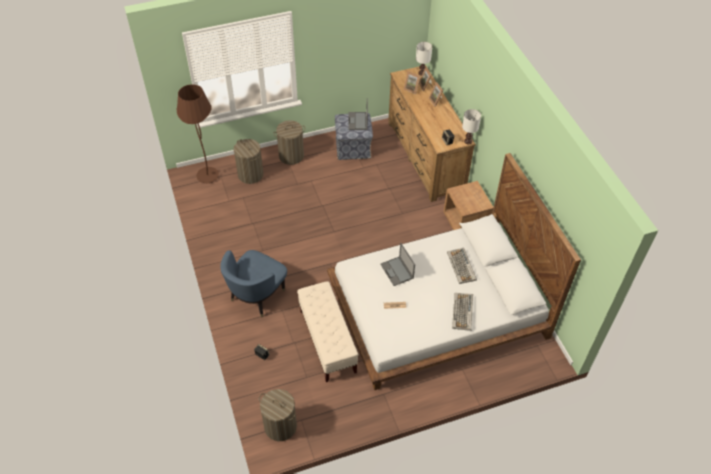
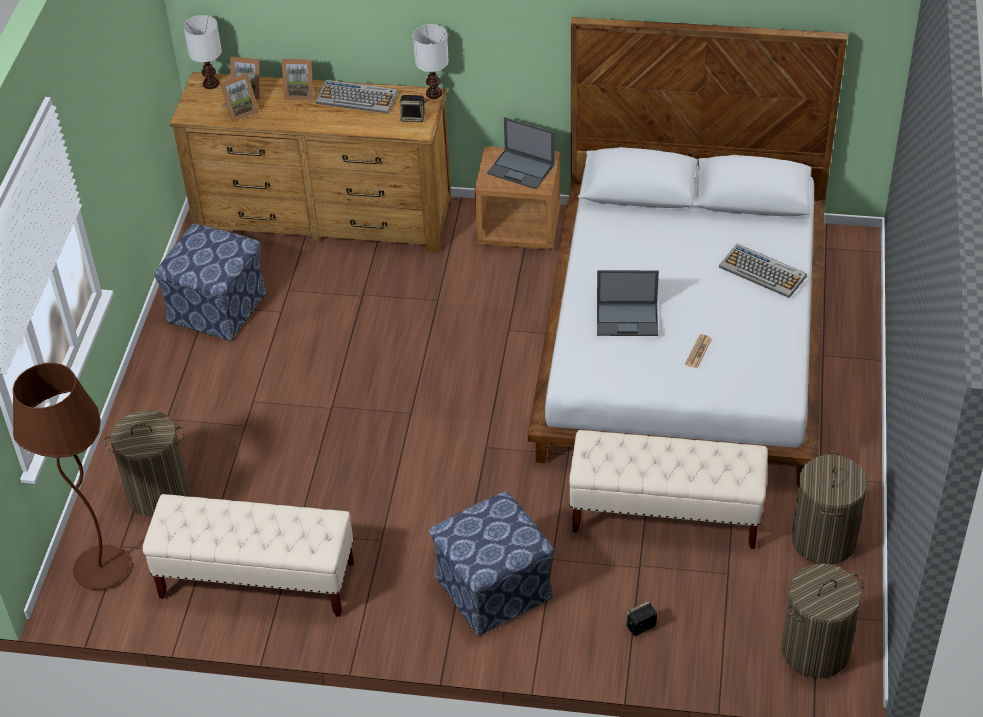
camera: 60 degrees left, 5 degrees down
(224, 221) = (256, 580): none -> beige bench
(257, 296) = (492, 588): blue armchair -> ottoman
(291, 156) = (160, 409): laundry basket -> laundry basket (823, 540)
(358, 121) = (206, 244): laptop -> laptop (521, 169)
(462, 266) = (666, 236): keyboard -> keyboard (357, 98)

